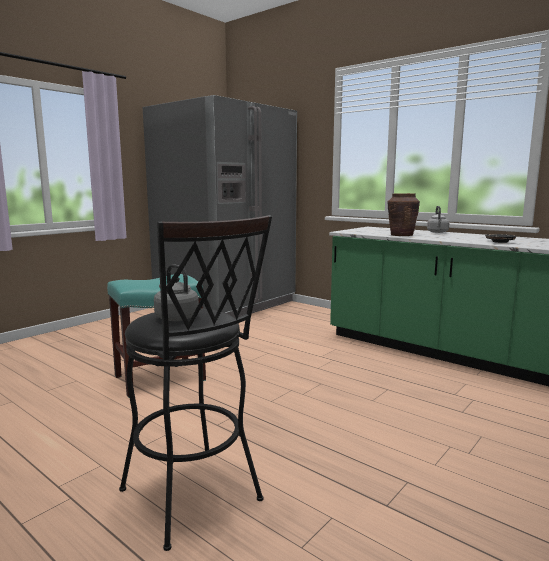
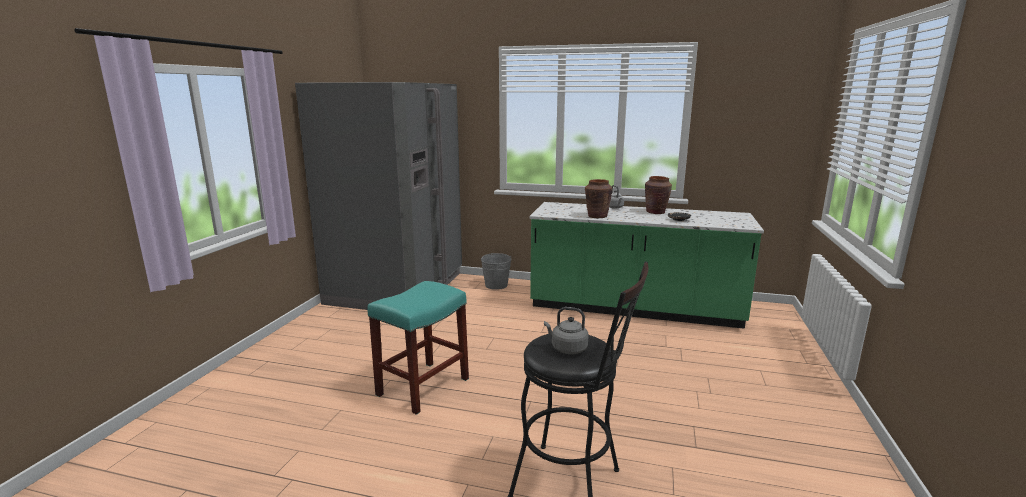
camera: 25 degrees left, 5 degrees up
(318, 314) = (496, 285): none -> grey bucket
(482, 237) = (656, 212): none -> brown vase

